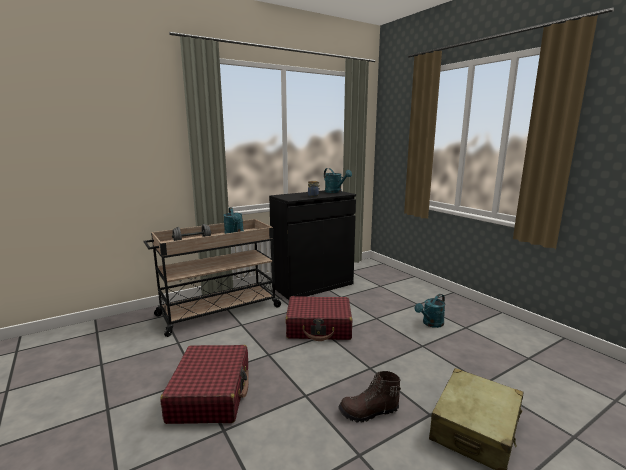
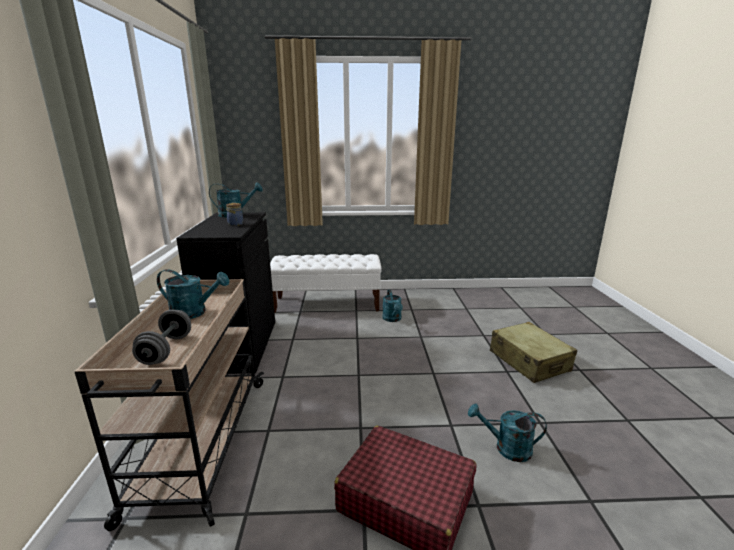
camera: 60 degrees left, 5 degrees up
(300, 435) = (506, 448): none -> turquoise watering can
(319, 327) = (339, 374): red suitcase -> none
(369, 412) = (492, 397): brown boot -> none
(408, 290) = (327, 304): none -> white bench

